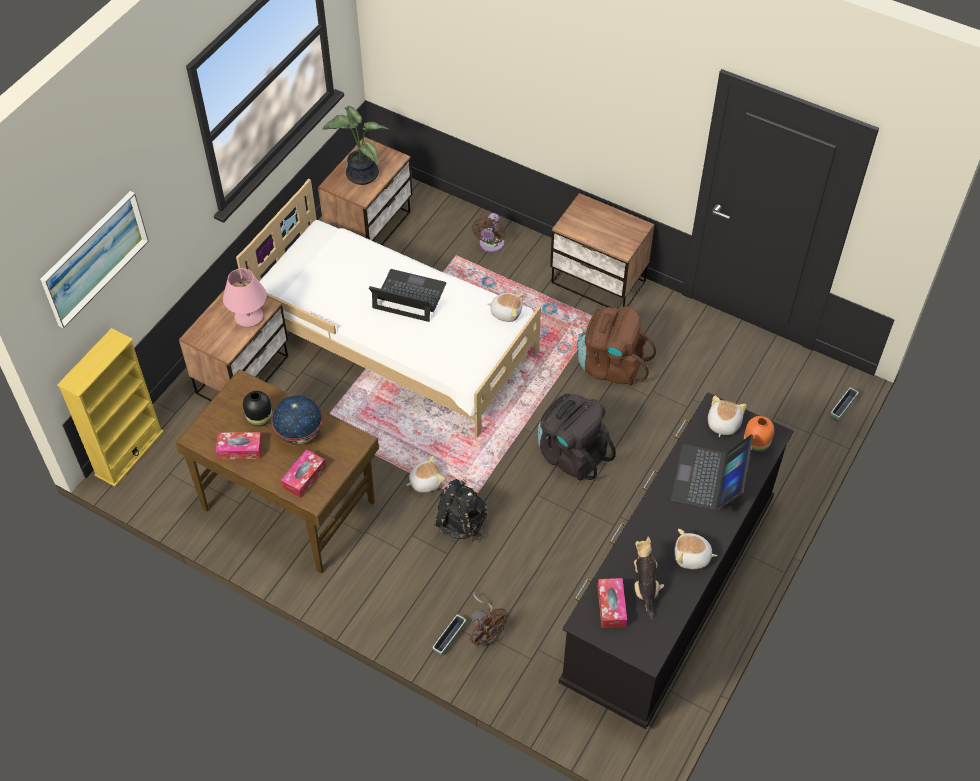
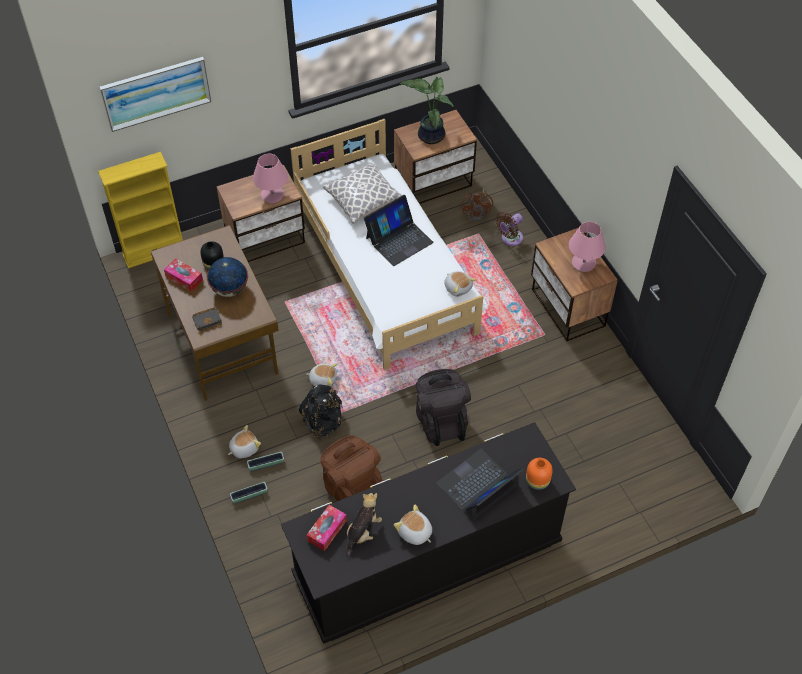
camera: 35 degrees right, 0 degrees up
(304, 477) = (207, 320): tissue box -> black book
(339, 277) = (363, 201): none -> pillow
(409, 296) = (399, 240): laptop -> laptop turned 90 degrees clockwise
(485, 630) = (277, 505): brown fan -> brown fan (478, 213)
(611, 365) = (525, 374): brown backpack -> brown backpack (352, 488)
(612, 224) = (584, 263): none -> pink table lamp
(722, 423) = (525, 451): plush toy -> plush toy (244, 448)
(842, 408) = (682, 508): planter -> planter (266, 464)

